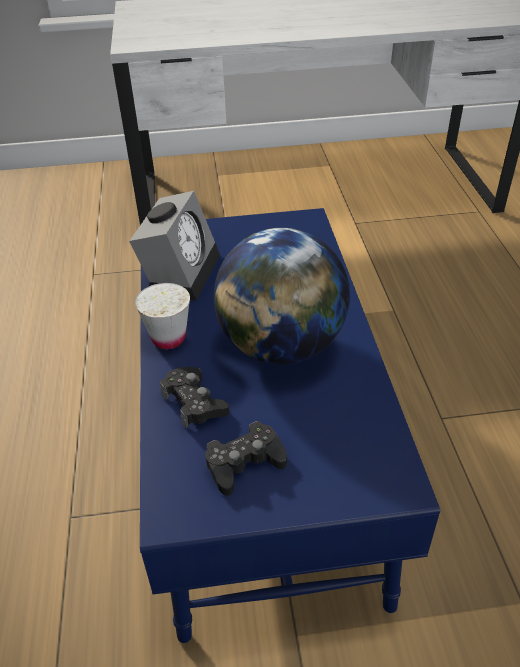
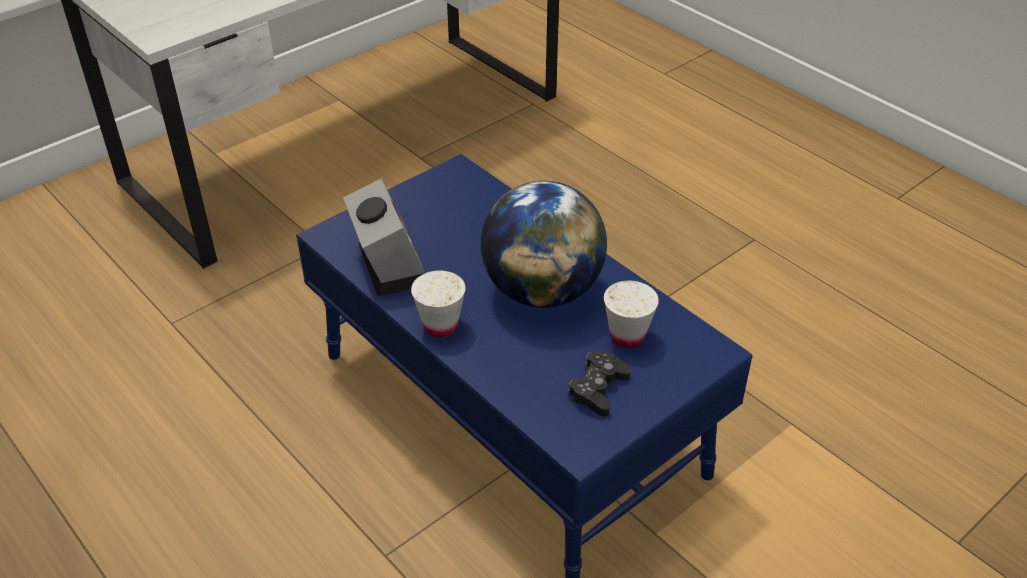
camera: 35 degrees left, 0 degrees up
(194, 402) = (516, 365): black game controller -> none
(321, 424) = (627, 336): none -> white cup

